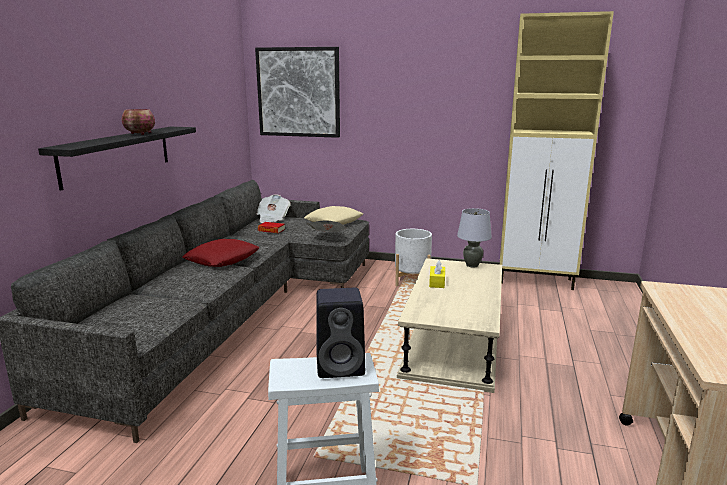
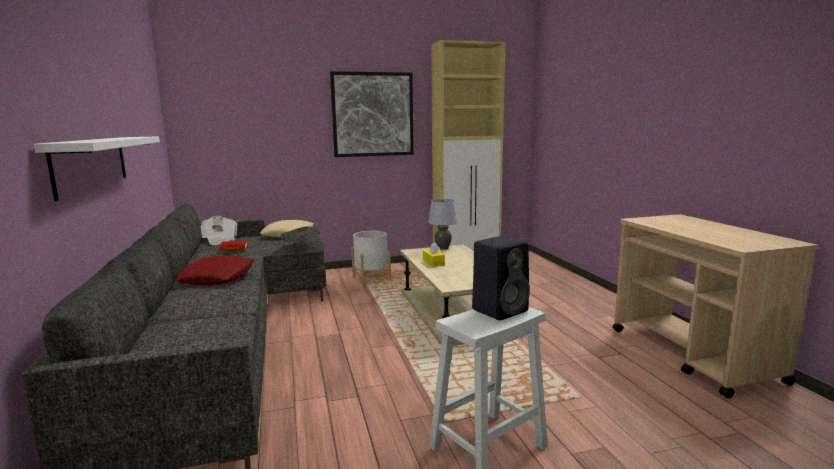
camera: 30 degrees left, 5 degrees down
(117, 155) = (92, 163): black shelf -> white shelf
(140, 134) = (120, 138): bowl -> none
(298, 92) = (227, 110): picture -> picture (373, 114)

